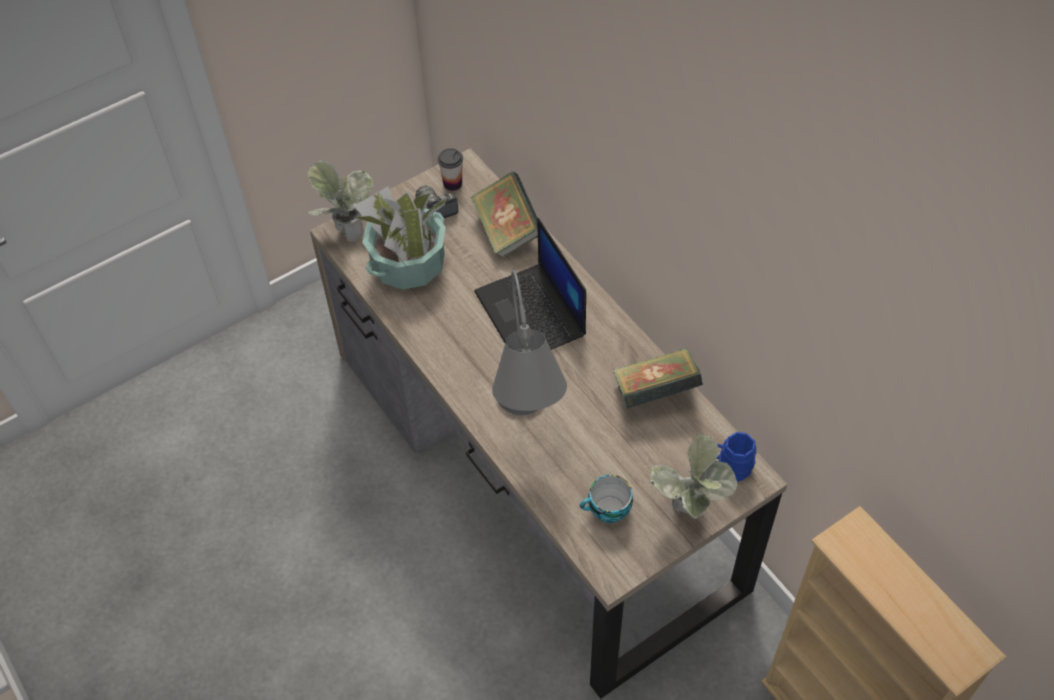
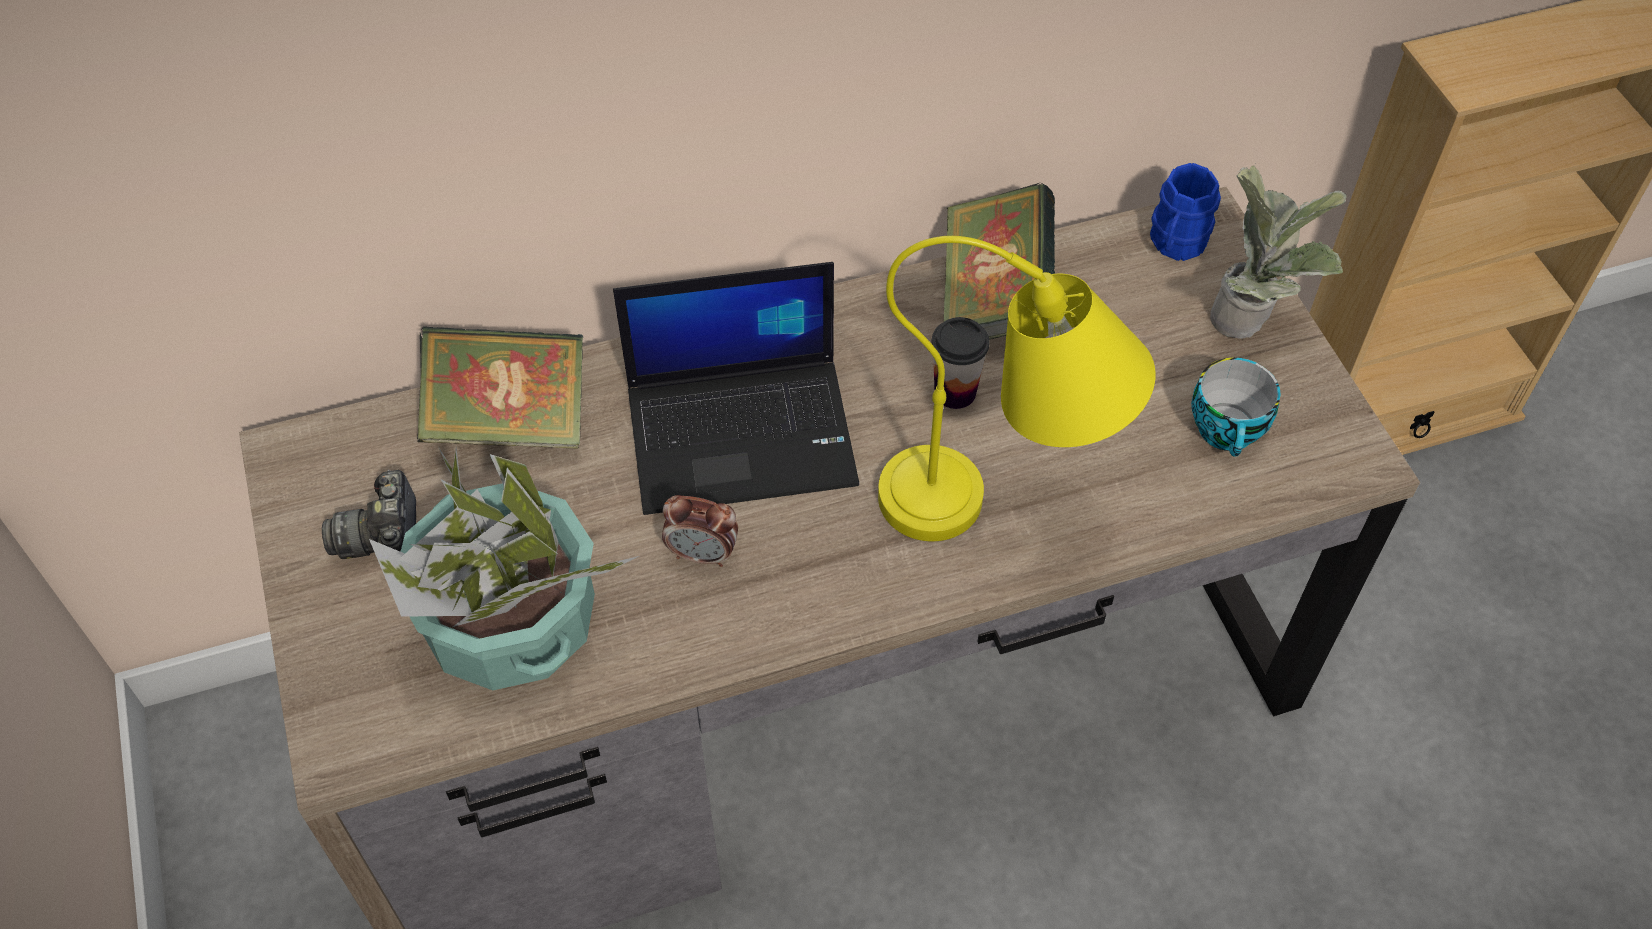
camera: 75 degrees left, 0 degrees up
(345, 229) = (338, 729): potted plant -> none
(452, 183) = (324, 486): cup -> cup (955, 392)
(461, 318) = (703, 554): none -> alarm clock
(526, 423) = (1003, 506): grey table lamp -> yellow table lamp

